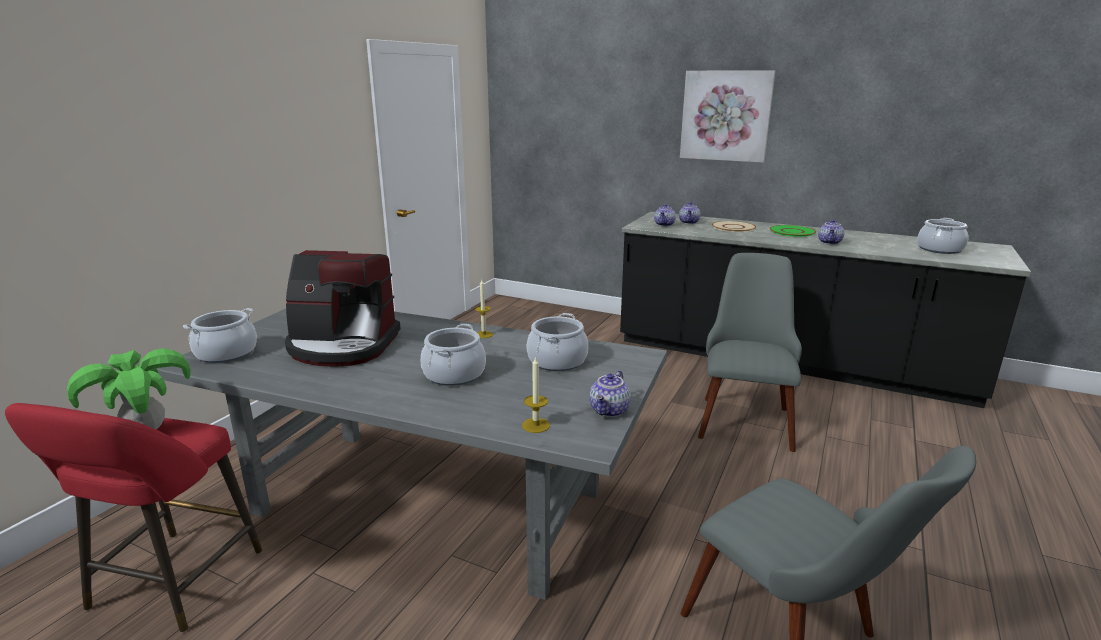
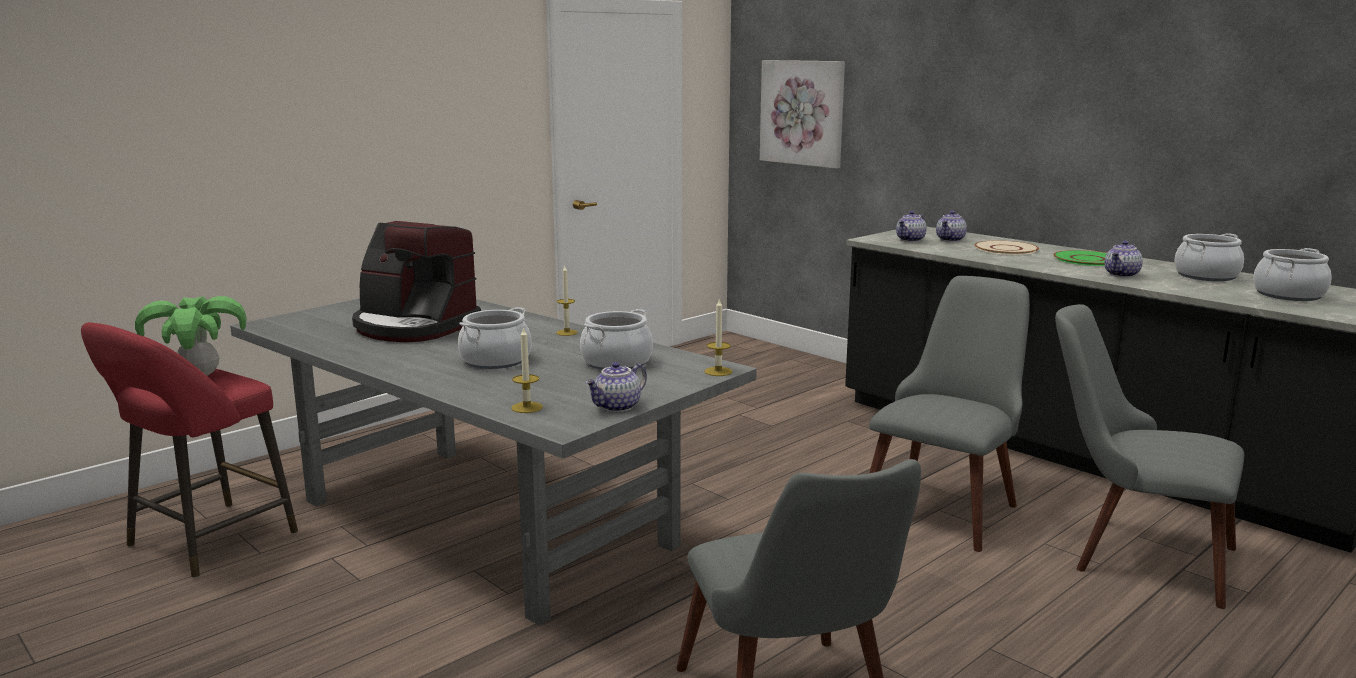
camera: 20 degrees right, 5 degrees down
(226, 353) = (302, 321): cooking pot -> cooking pot (1206, 276)
(644, 358) = (718, 371): none -> candle
(726, 116) = (1016, 93): picture -> picture (803, 112)
(879, 434) = (1131, 554): none -> grey chair

